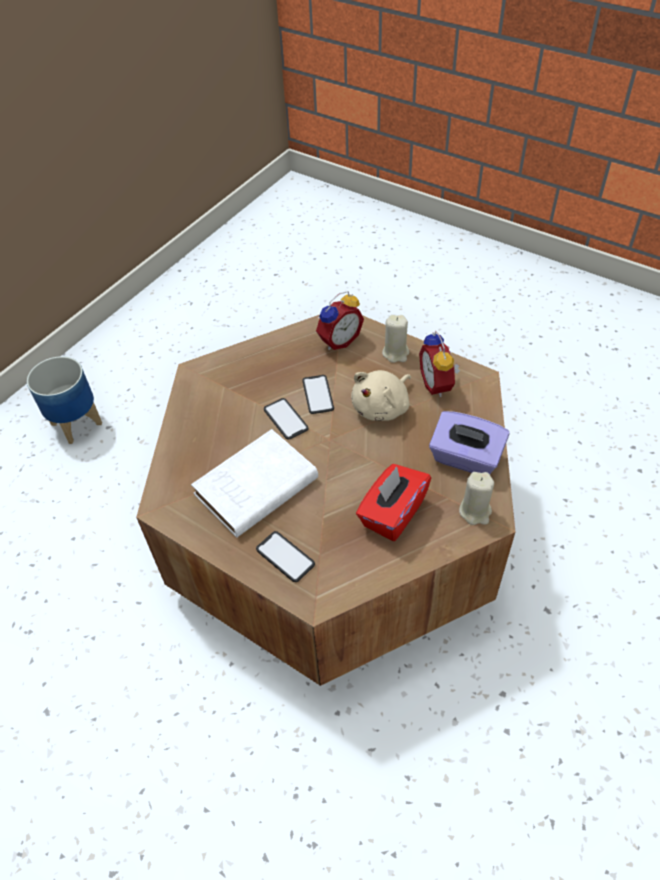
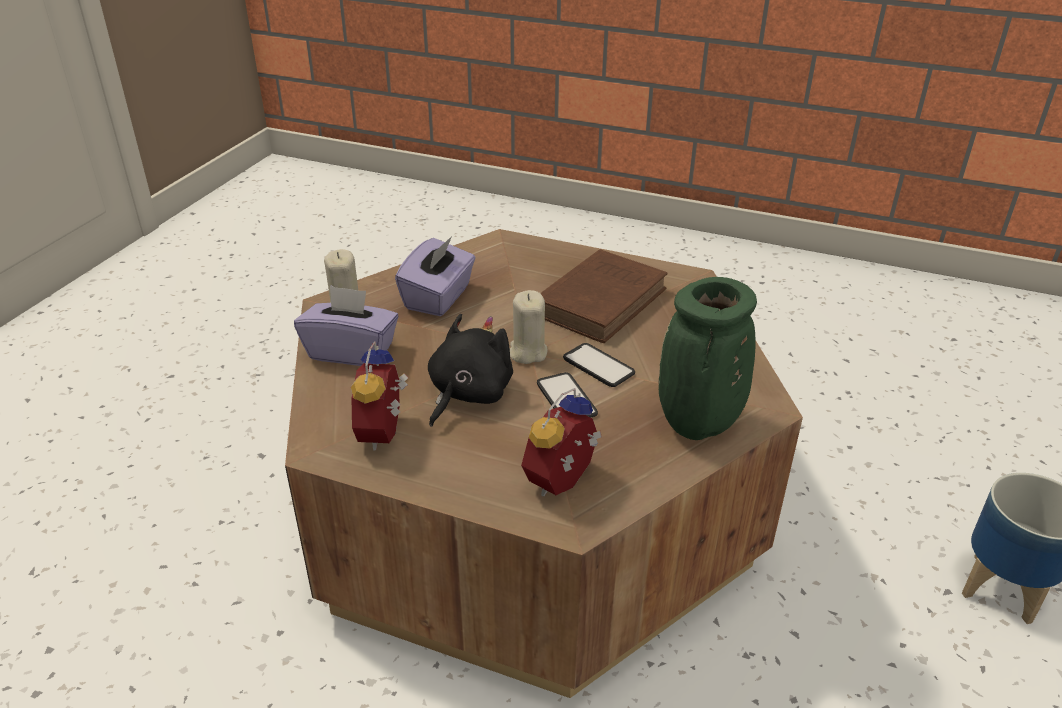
camera: 165 degrees right, 15 degrees down
(245, 365) = (698, 426): none -> green vase
(253, 488) = (602, 300): white book -> brown book
(285, 557) = (542, 260): phone -> none
(382, 407) = (467, 394): beige plush toy -> black plush toy
(392, 513) = (438, 298): red tissue box -> purple tissue box
(395, 353) = (459, 473): beige candle -> beige candle (527, 352)
(438, 384) = (386, 433): alarm clock -> alarm clock turned 150 degrees counterclockwise

